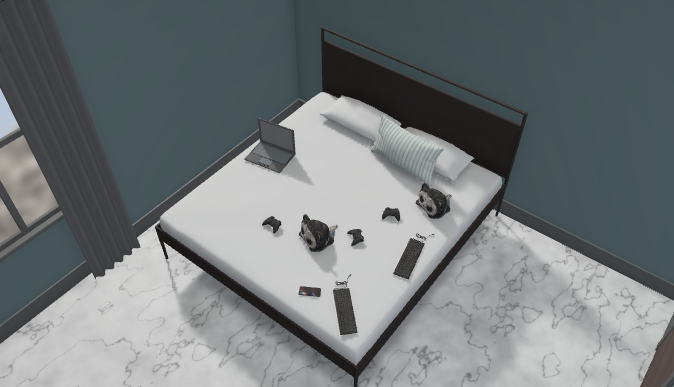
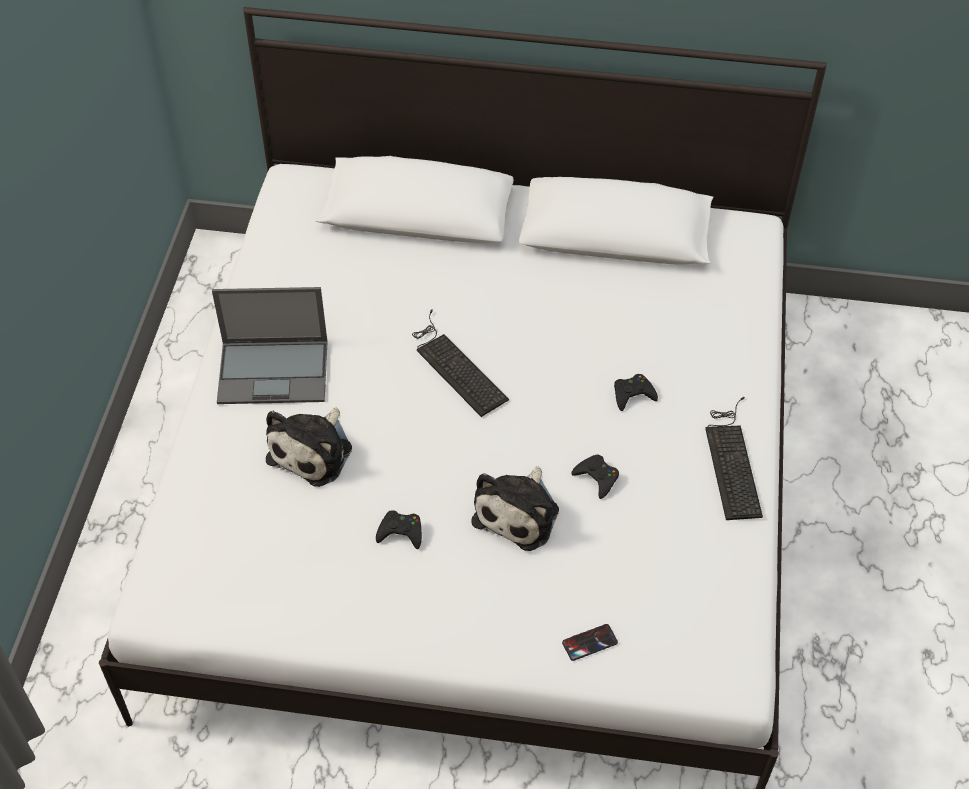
camera: 30 degrees left, 5 degrees up
(344, 305) = (680, 635): keyboard -> keyboard (455, 366)
(403, 165) = (577, 270): pillow -> none
(435, 206) = (702, 334): plush toy -> plush toy (313, 451)

